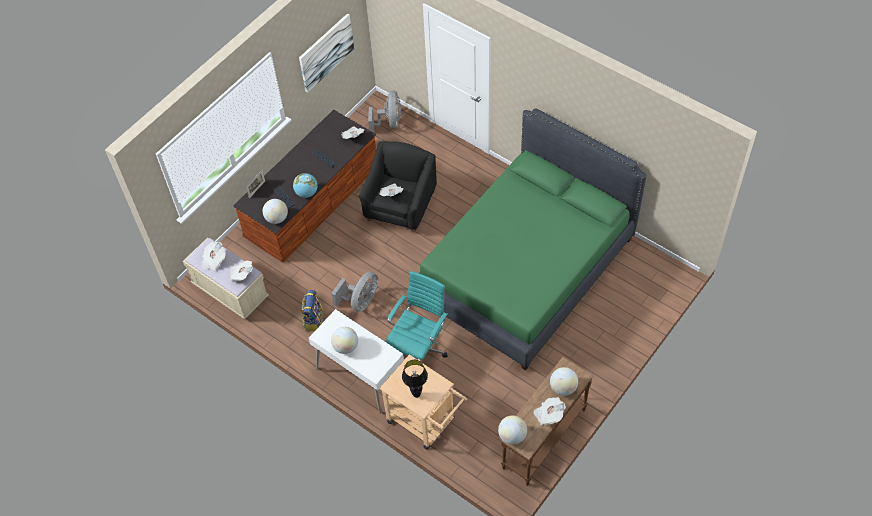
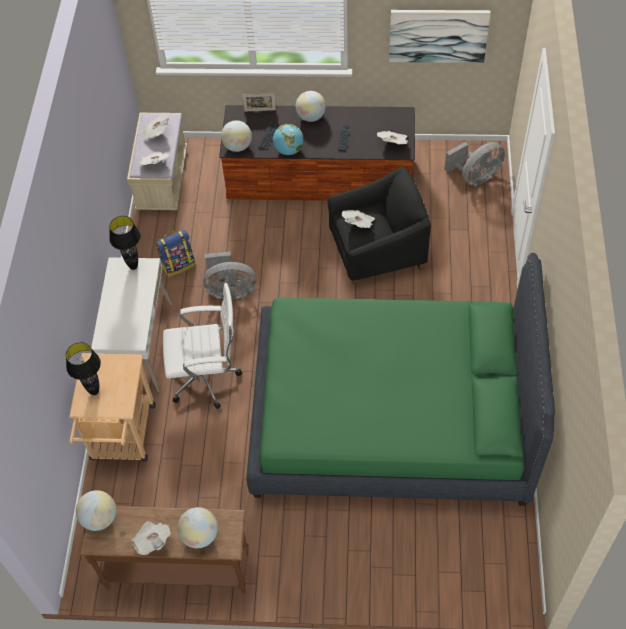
camera: 55 degrees right, 0 degrees up
(329, 327) = (133, 266): none -> black table lamp
(345, 346) = (119, 295): globe -> globe (311, 117)
(419, 350) = (208, 378): turquoise office chair -> white office chair

